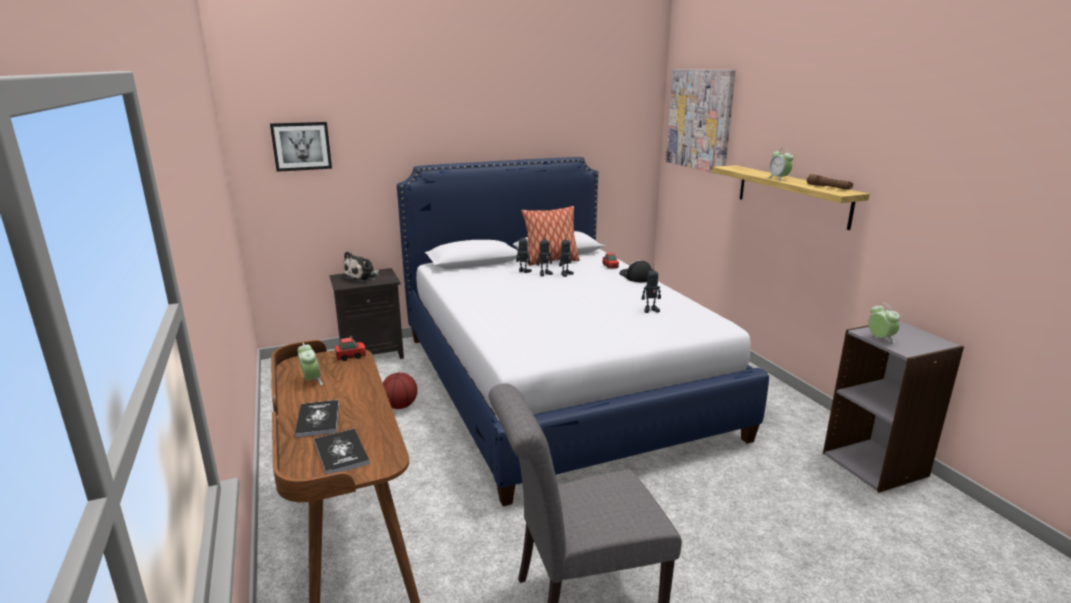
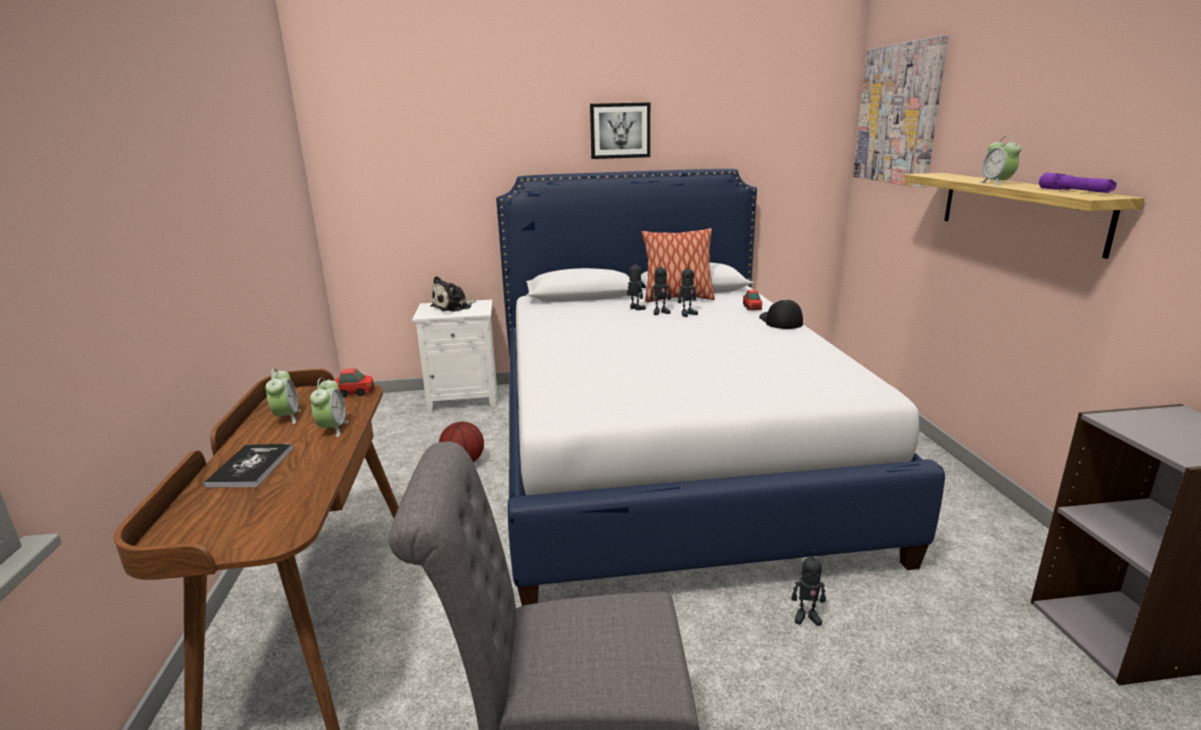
camera: 15 degrees right, 0 degrees up
(301, 146) = (388, 150): picture -> picture (620, 130)
(341, 453) = (238, 515): book -> none
(372, 353) = (464, 398): black nightstand -> white nightstand
(650, 310) = (778, 364): toy robot -> toy robot (806, 617)
(828, 187) = (1074, 191): brown flashlight -> purple flashlight
(880, 339) = (1139, 432): alarm clock -> alarm clock (332, 429)

